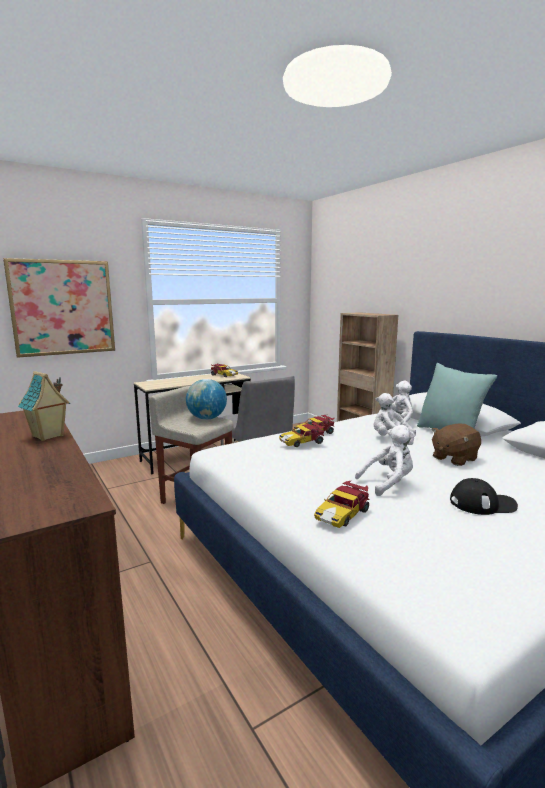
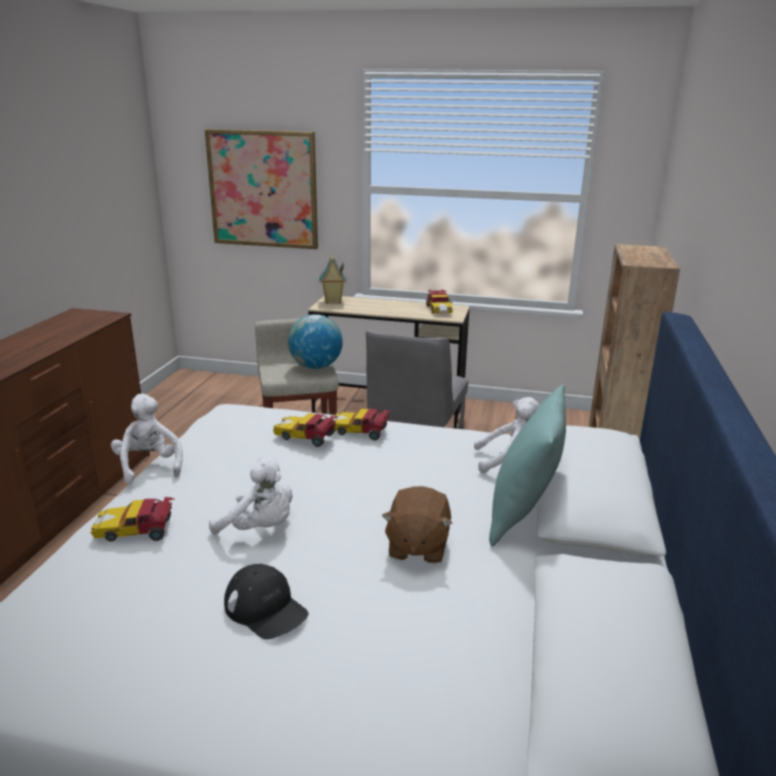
camera: 45 degrees right, 10 degrees up
(48, 436) = (45, 345): toy house -> toy house (332, 301)
(390, 439) = (423, 481): white plush toy -> white plush toy (149, 466)
(454, 458) = (417, 546): brown plush toy -> brown plush toy turned 90 degrees counterclockwise

